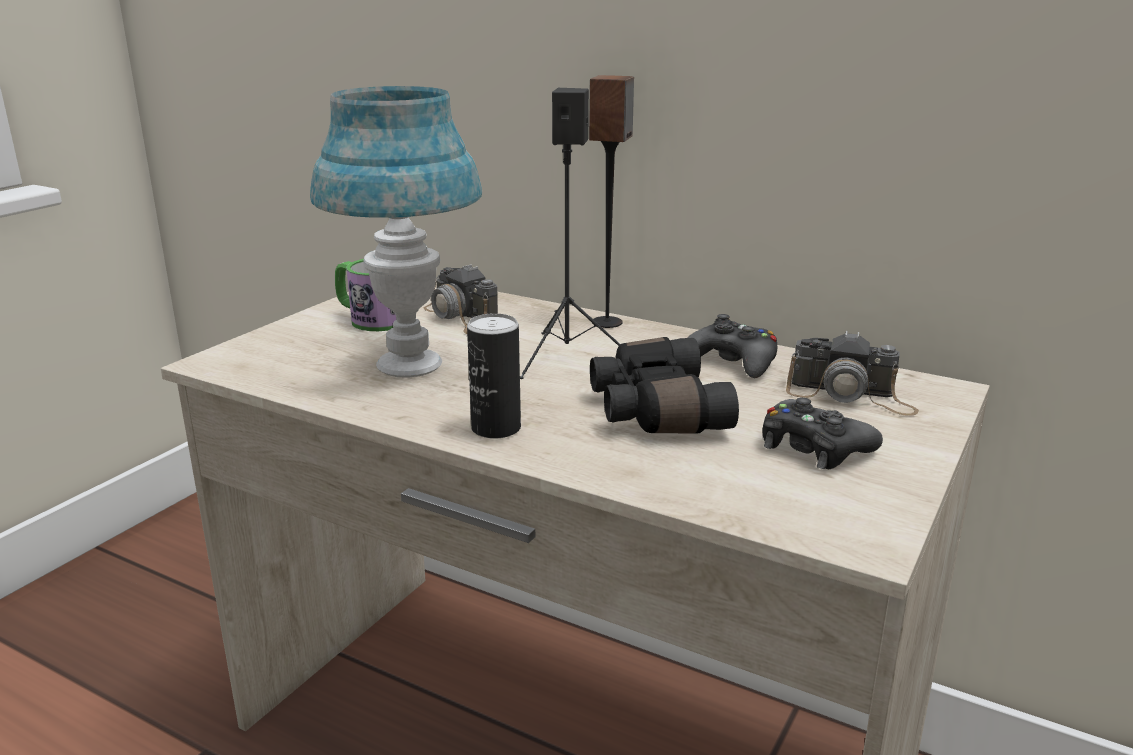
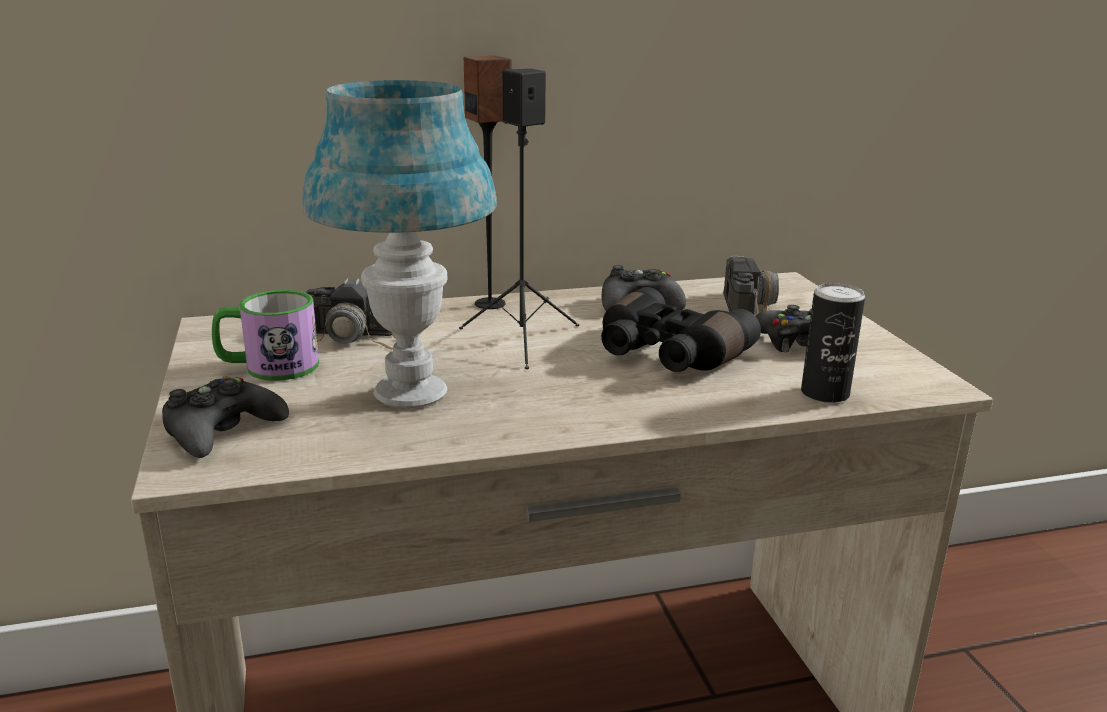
camera: 45 degrees left, 0 degrees up
(269, 348) = (222, 431): none -> black game controller
(496, 428) = (598, 412): can -> can (825, 393)
(851, 396) = (750, 303): camera -> camera turned 60 degrees counterclockwise

